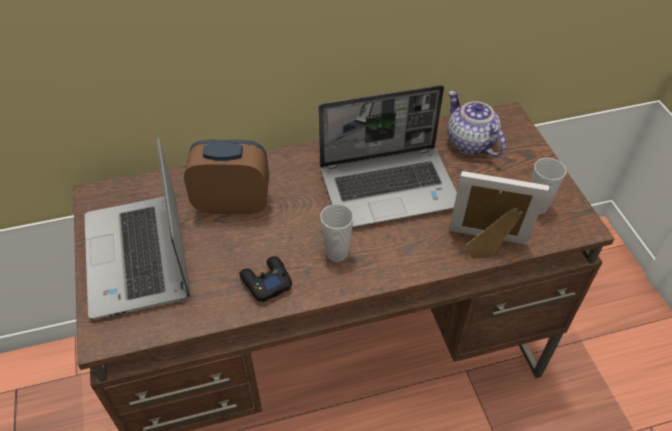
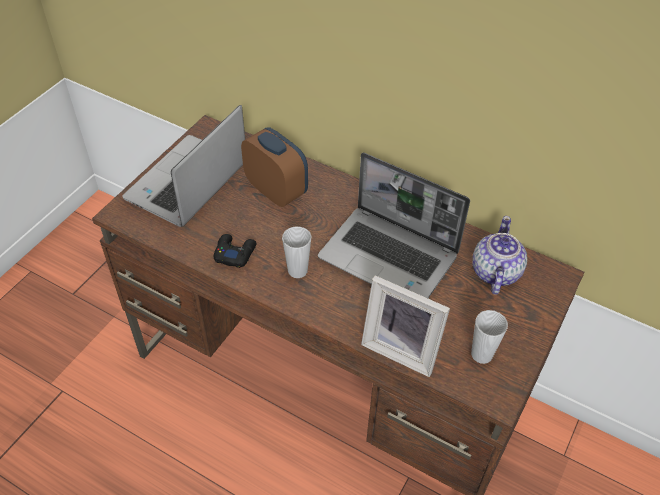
camera: 45 degrees right, 0 degrees up
(486, 246) = (402, 348): picture frame -> picture frame turned 150 degrees clockwise

